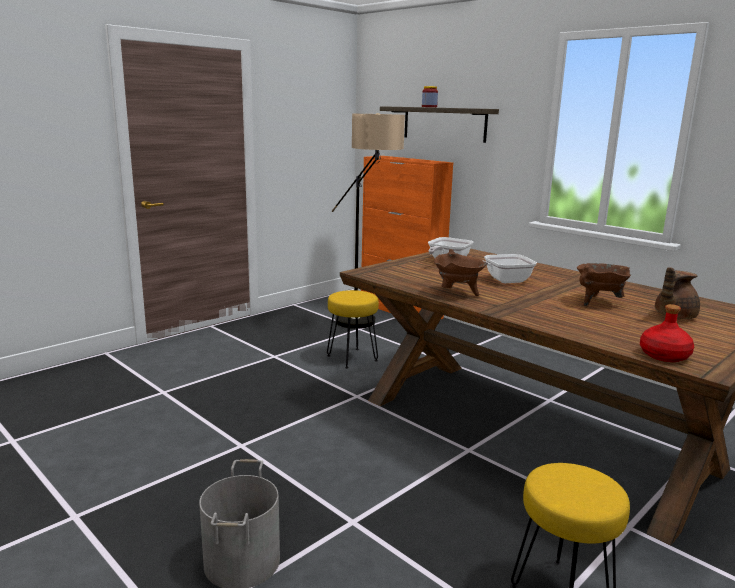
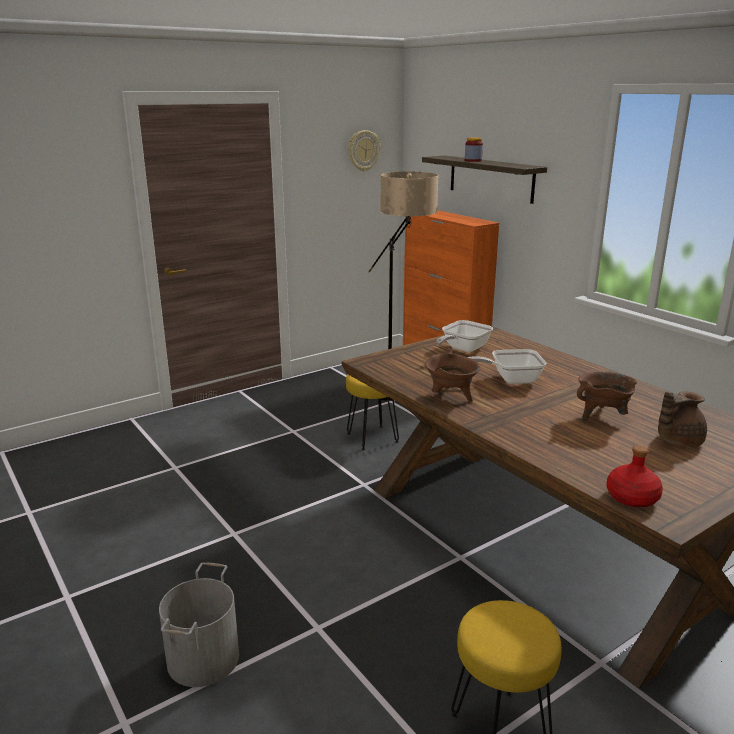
camera: 10 degrees right, 5 degrees up
(323, 102) = (363, 150): none -> wall clock

